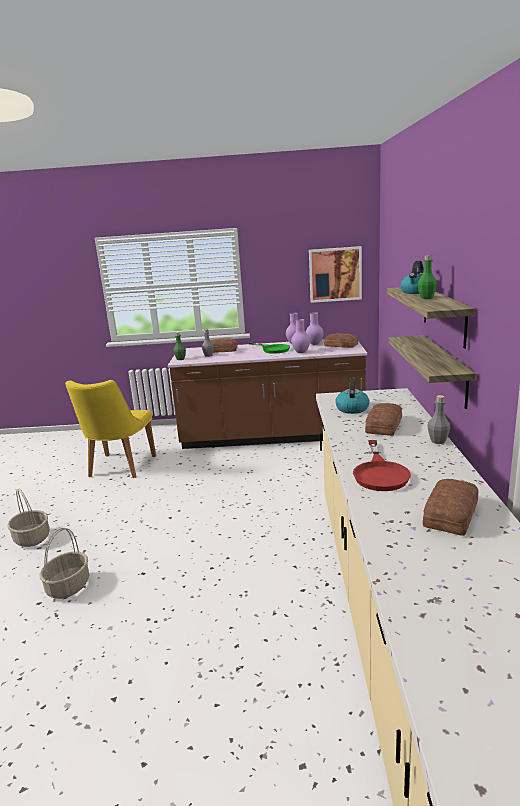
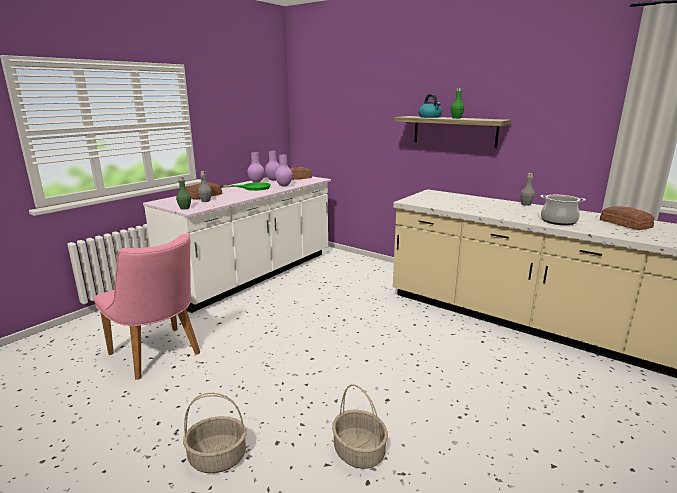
camera: 55 degrees left, 0 degrees up
(118, 469) = (159, 356): yellow chair -> pink chair
(272, 436) = (254, 275): brown counter -> white counter
(335, 274) = (262, 118): picture -> none
(352, 408) = (442, 203): kettle -> none
(380, 473) = (558, 221): red frying pan -> cooking pot
(385, 425) = (485, 205): bread -> none
(445, 369) = (459, 169): shelf -> none

